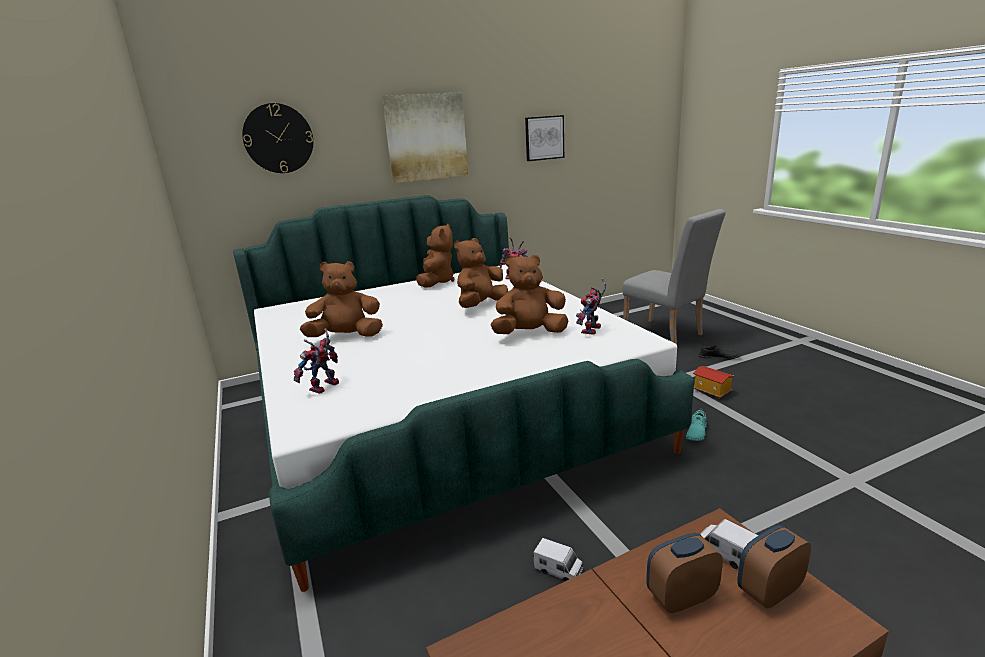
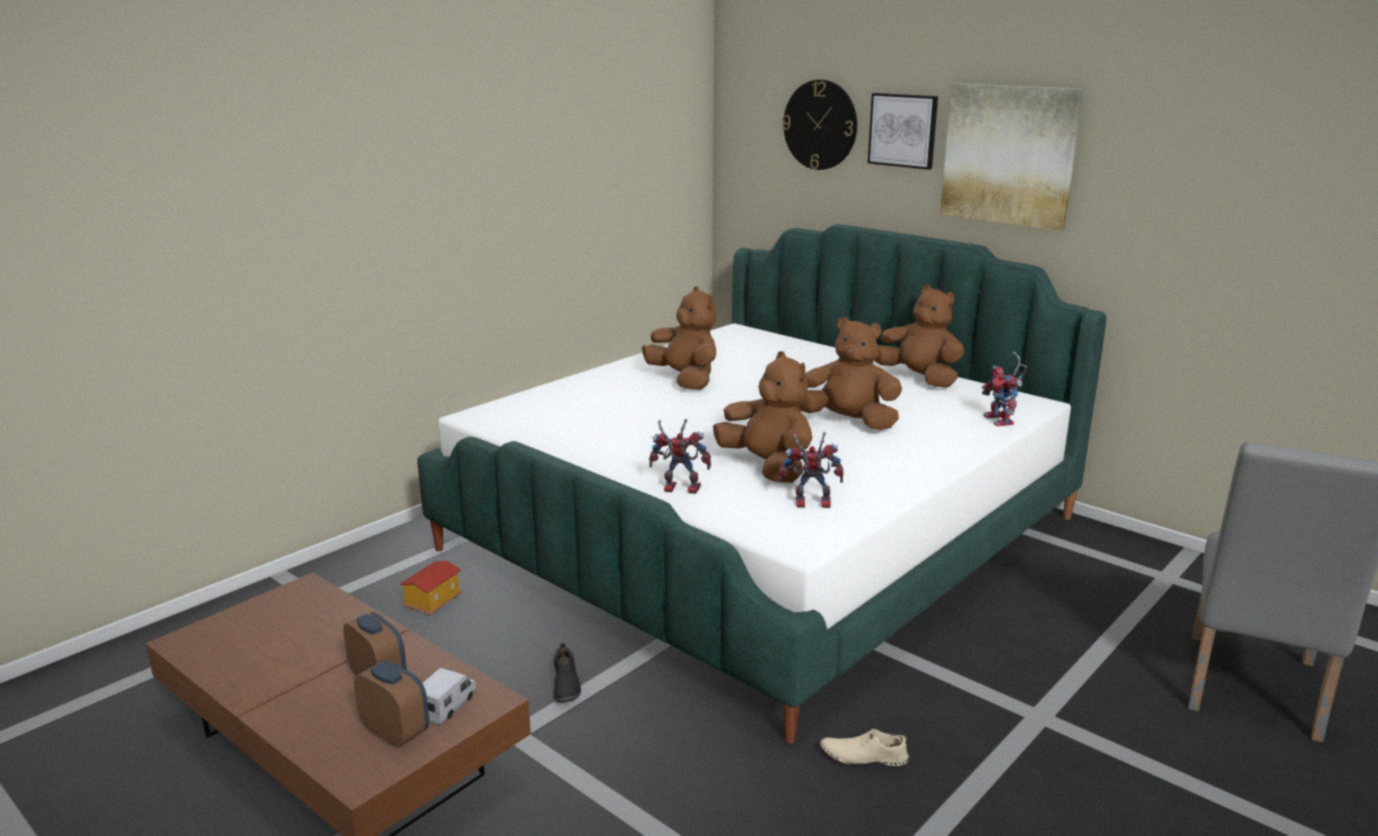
camera: 65 degrees right, 0 degrees up
(323, 388) = (557, 403): toy robot -> toy robot (678, 489)
(436, 282) = (919, 379): brown plush toy -> brown plush toy turned 120 degrees counterclockwise
(544, 138) = (1247, 196): picture -> picture (903, 130)
(558, 570) = (504, 675): toy truck -> none
(696, 432) = (863, 756): turquoise shoe -> beige shoe
(711, 392) = (1032, 767): toy house -> toy house (433, 603)
(719, 357) = (1213, 772): black shoe -> black shoe (565, 685)

